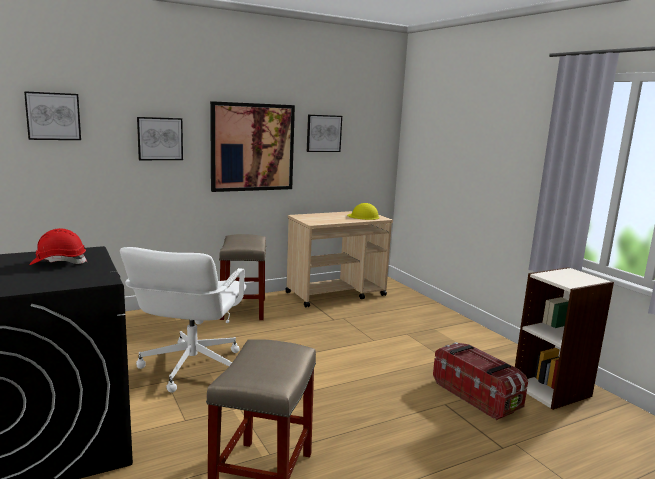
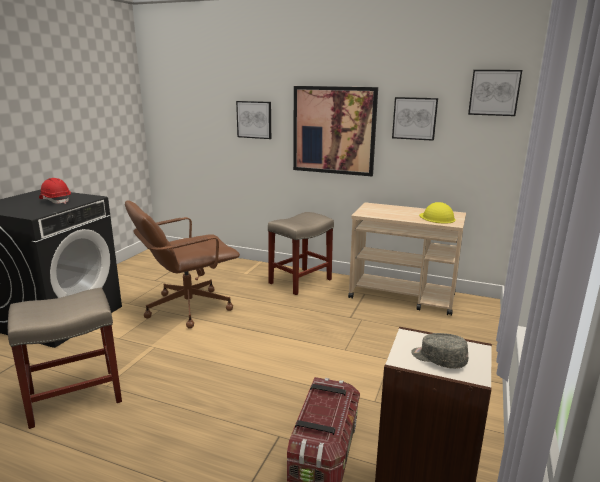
camera: 50 degrees right, 5 degrees up
(53, 116) = (185, 100): picture -> picture (494, 92)
(191, 367) = (187, 307): white office chair -> brown office chair
(576, 279) = (438, 359): none -> grey cap

